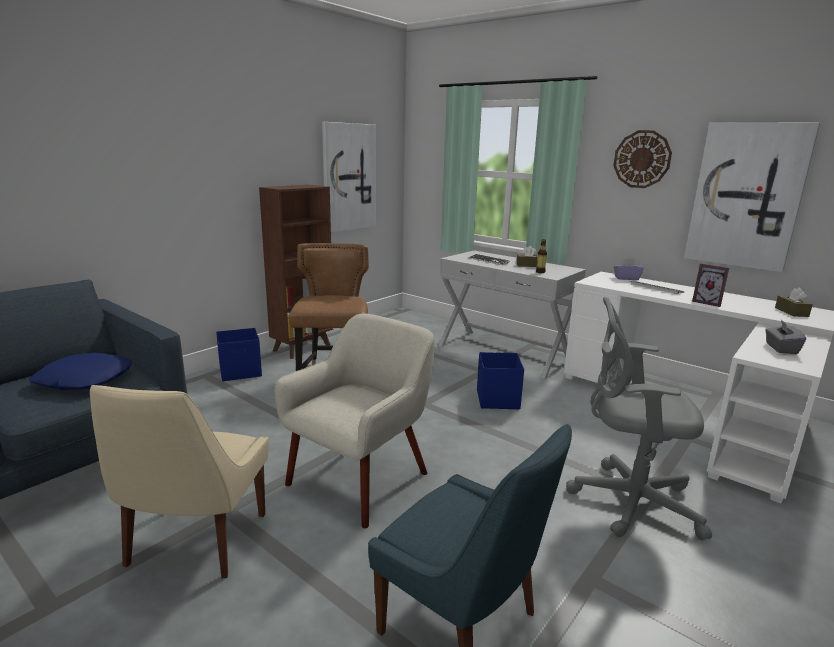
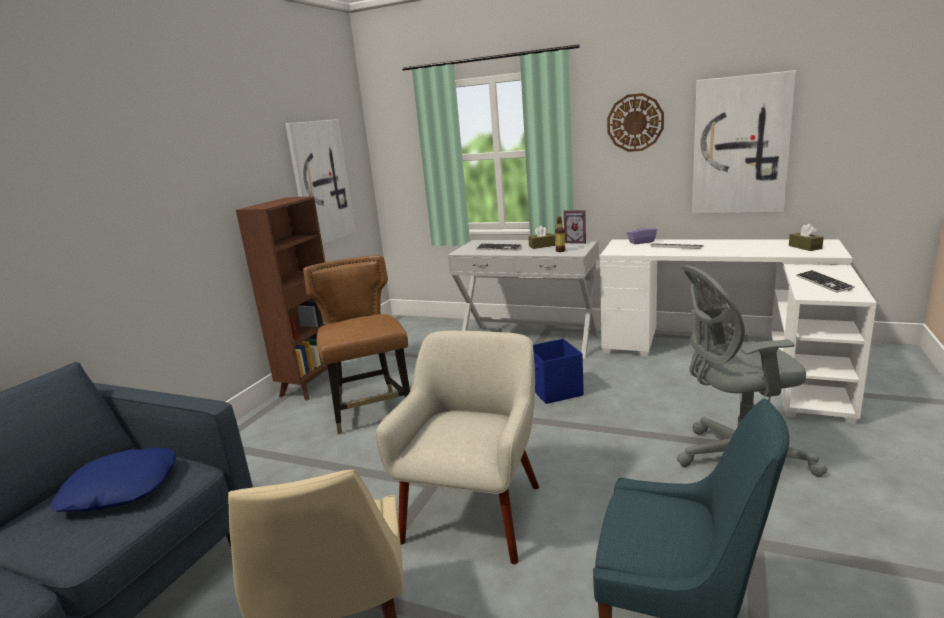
camera: 15 degrees left, 0 degrees up
(241, 372) = (258, 430): blue storage box -> none
(708, 302) = (732, 252): picture frame -> picture frame (576, 242)
(780, 348) = (823, 283): grey tissue box -> keyboard

